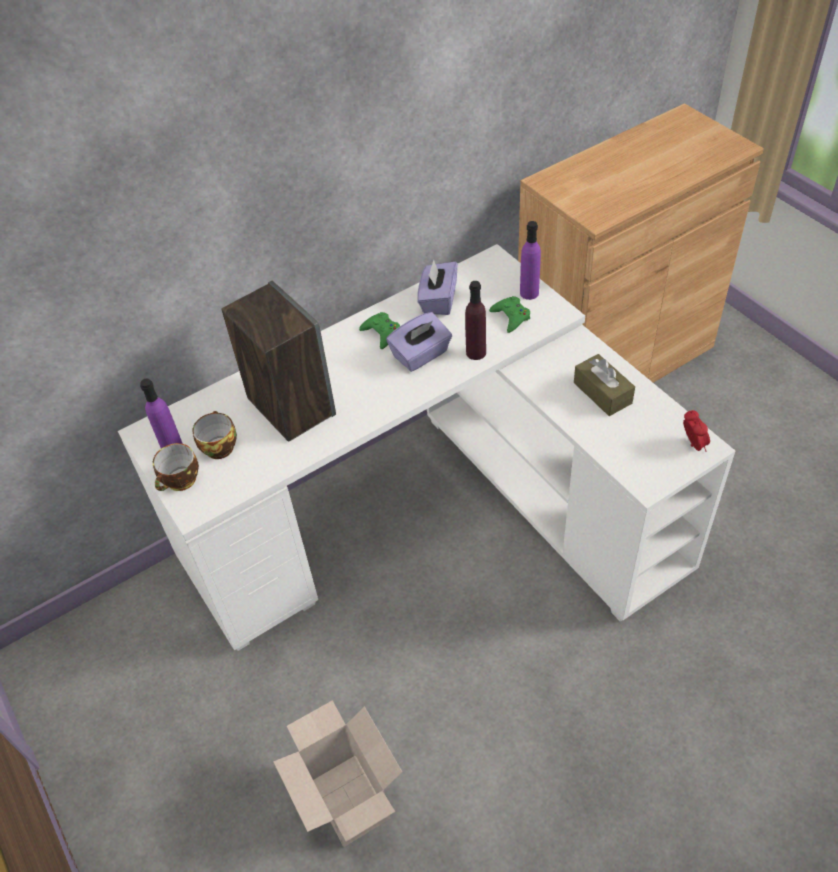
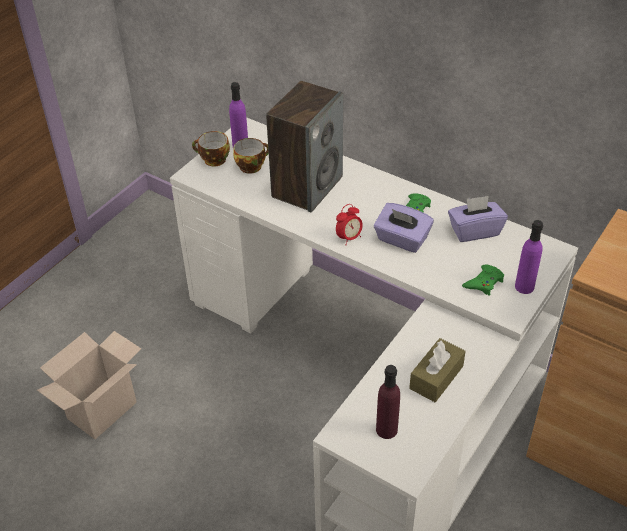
camera: 65 degrees right, 5 degrees down
(476, 352) = (425, 272): purple bottle -> purple bottle (386, 429)
(693, 445) = (405, 461): alarm clock -> alarm clock (349, 238)

